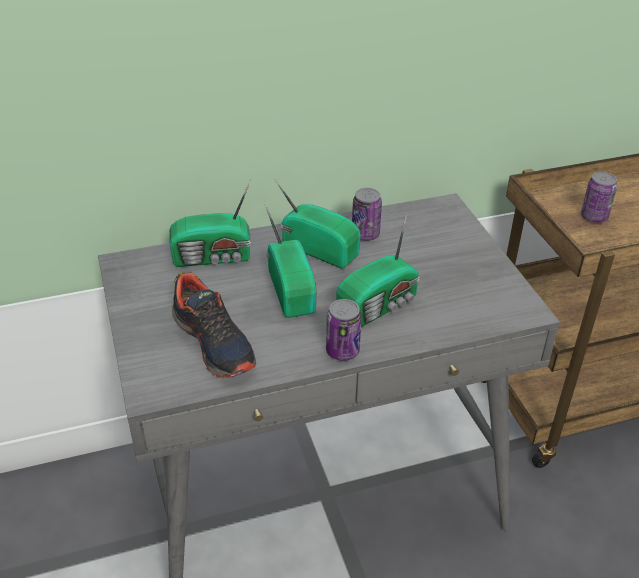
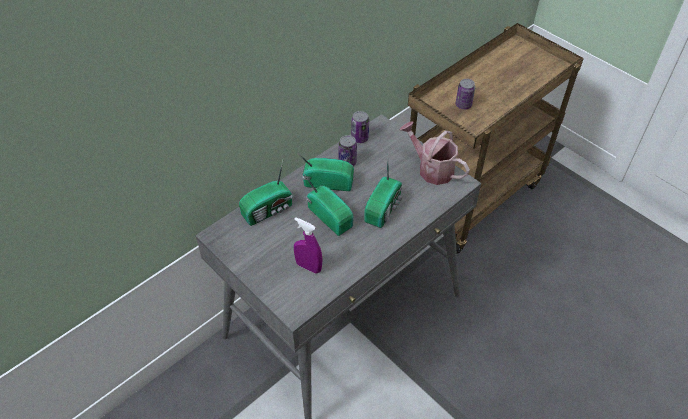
camera: 25 degrees left, 10 degrees up
(214, 342) = (308, 267): shoe -> purple spray bottle
(342, 351) = (382, 245): can -> can (359, 138)
(488, 279) = (431, 169): none -> watering can

